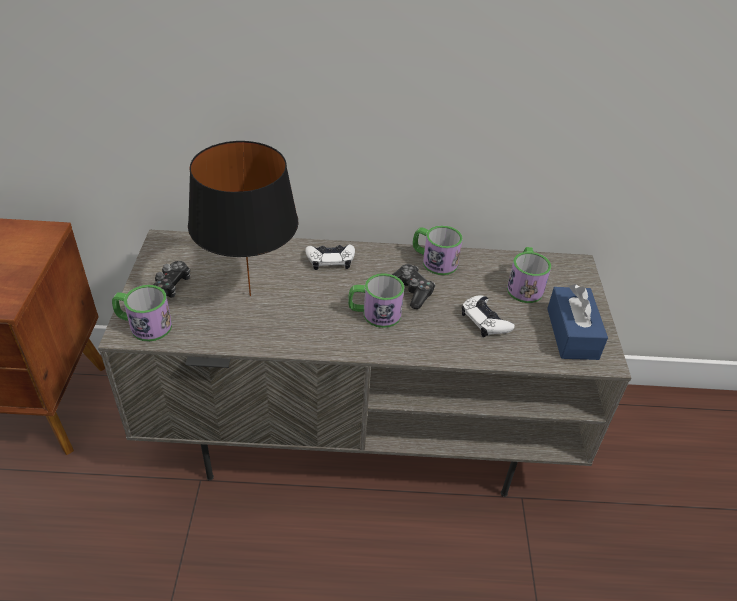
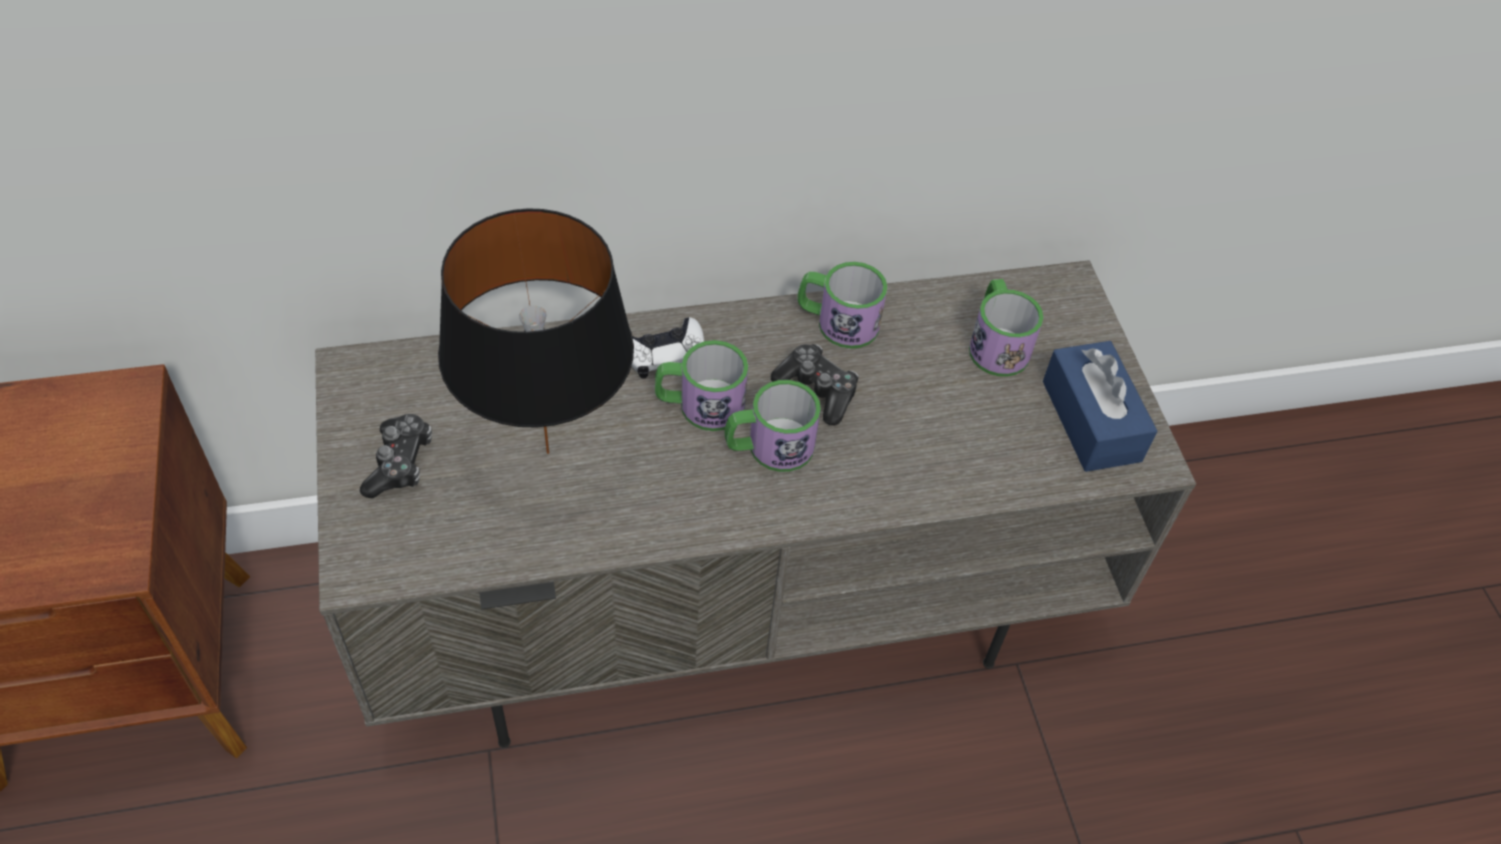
camera: 15 degrees left, 10 degrees up
(144, 325) = (384, 550): mug -> mug (700, 405)
(485, 320) = (951, 424): white game controller -> none

